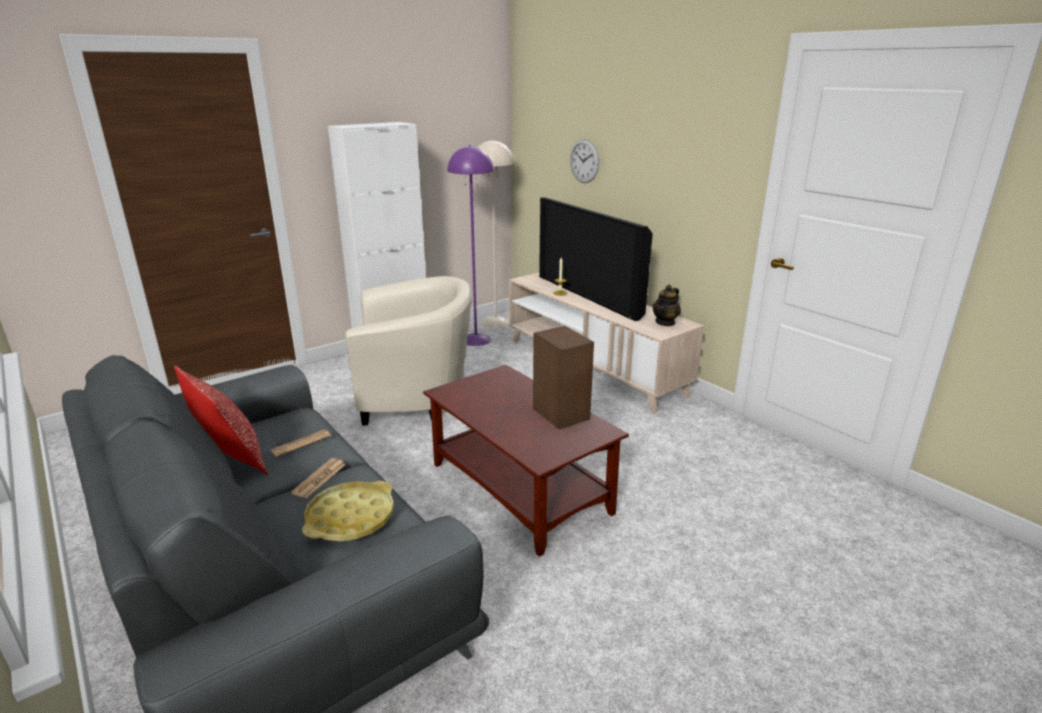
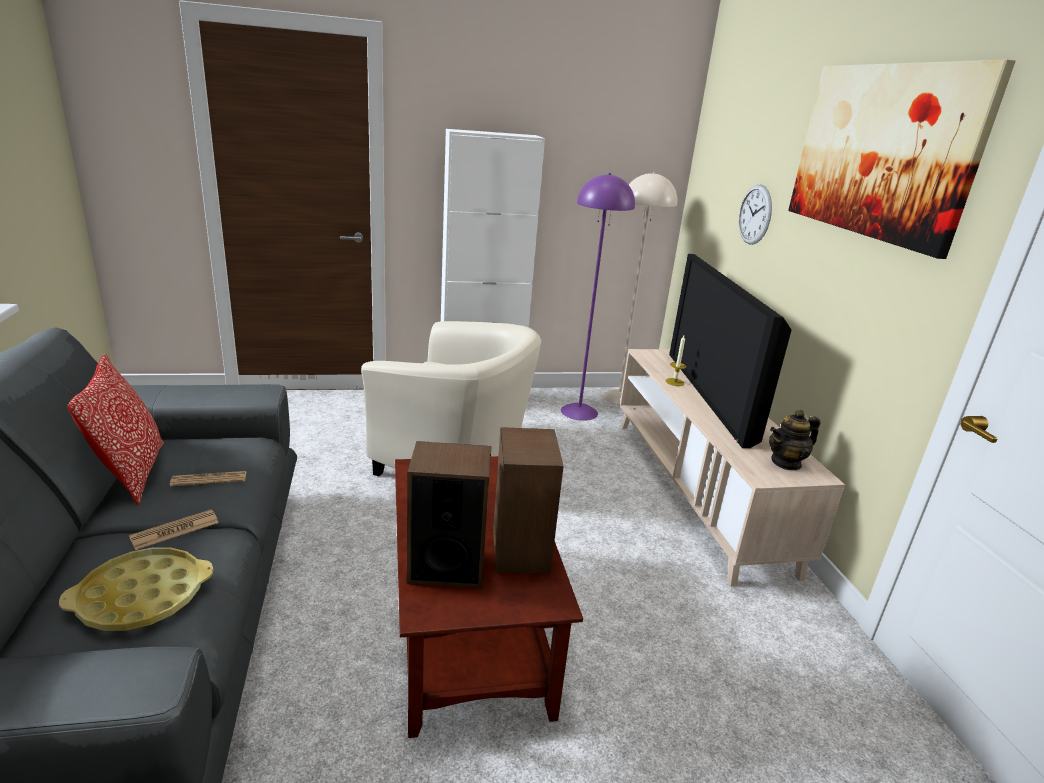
camera: 25 degrees right, 0 degrees up
(527, 436) = (447, 566): none -> speaker
(678, 109) = (882, 152): none -> picture

